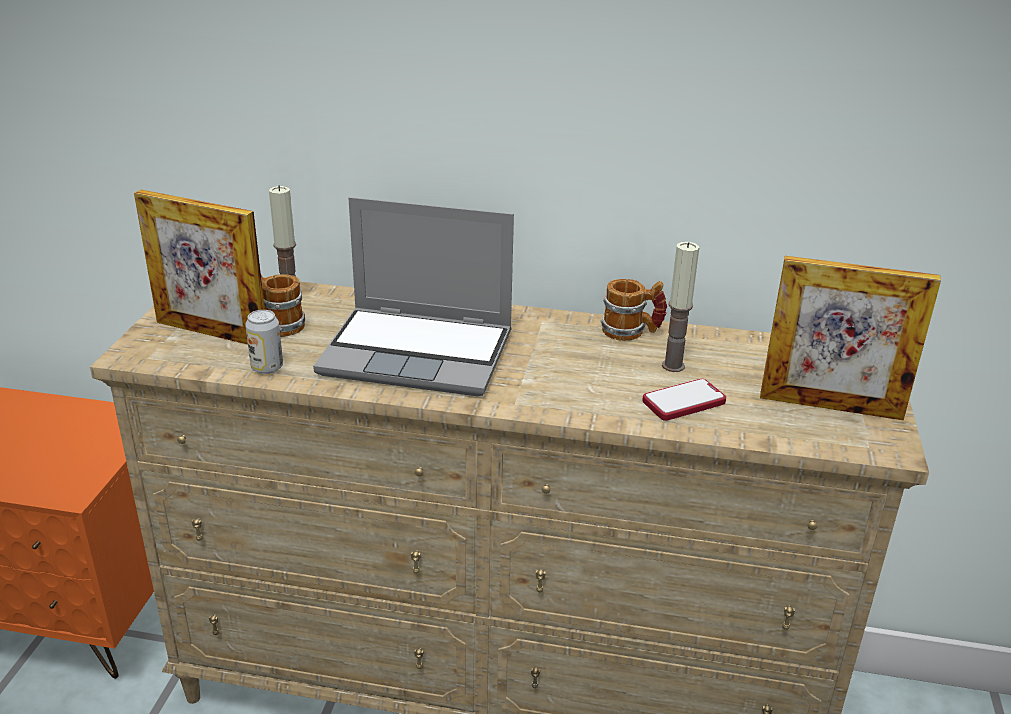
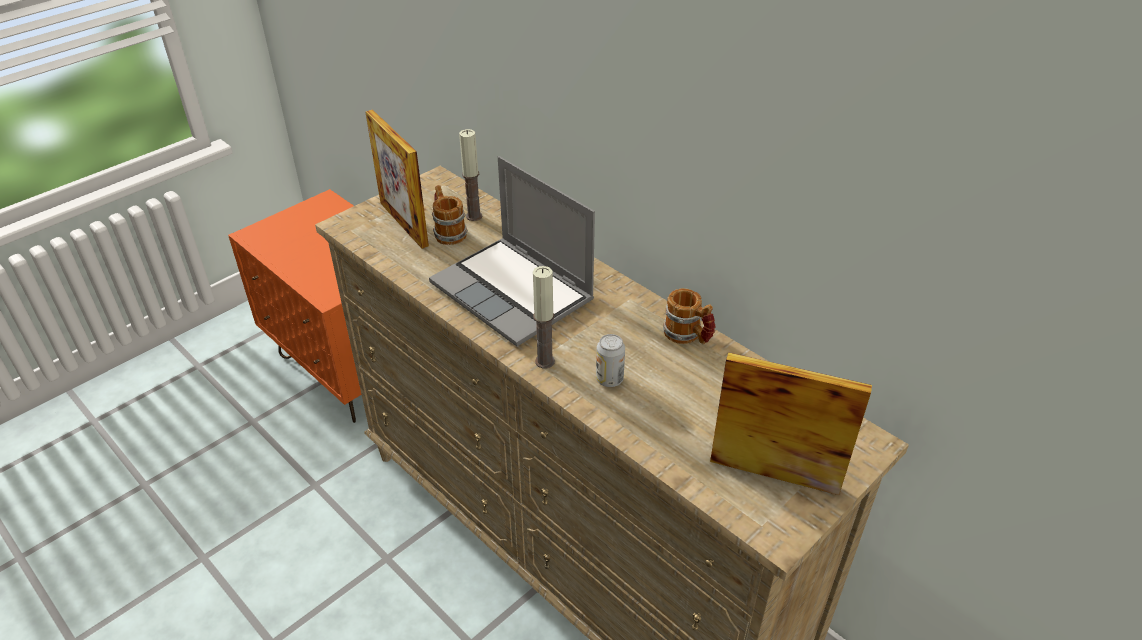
camera: 35 degrees right, 10 degrees up
(267, 367) = (409, 266): can -> can (609, 379)
(673, 366) = (686, 380): candle -> candle (545, 361)
(683, 402) = (657, 416): phone -> none
(830, 406) = (774, 474): picture frame -> picture frame turned 150 degrees clockwise

